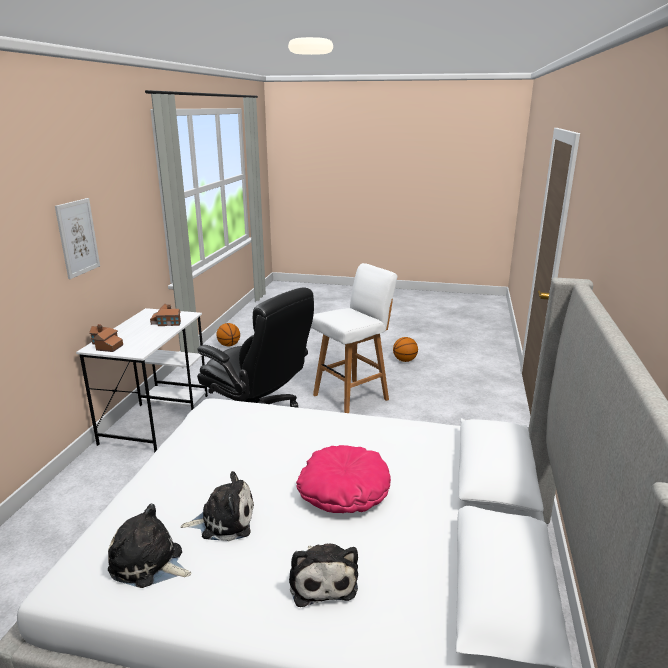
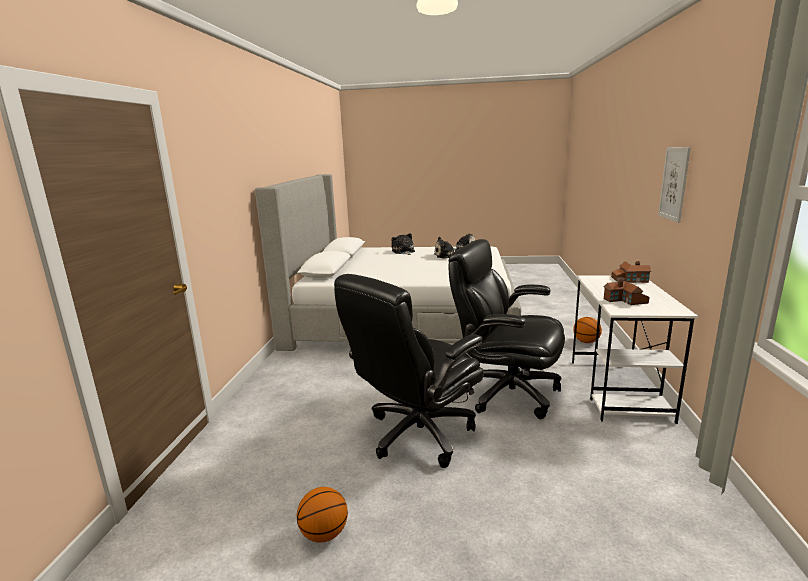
camera: 175 degrees right, 5 degrees down
(229, 345) = (724, 558): basketball -> basketball (586, 342)
(345, 491) = (399, 263): pink pillow -> none
(352, 397) = (415, 435): white stool -> black office chair

